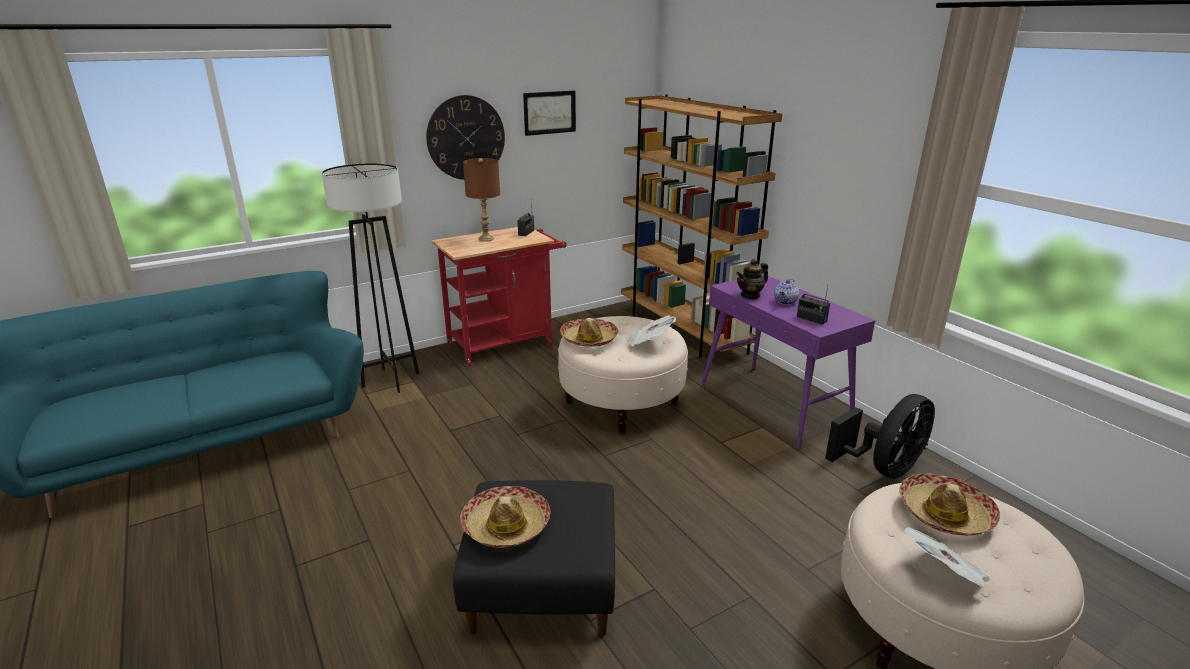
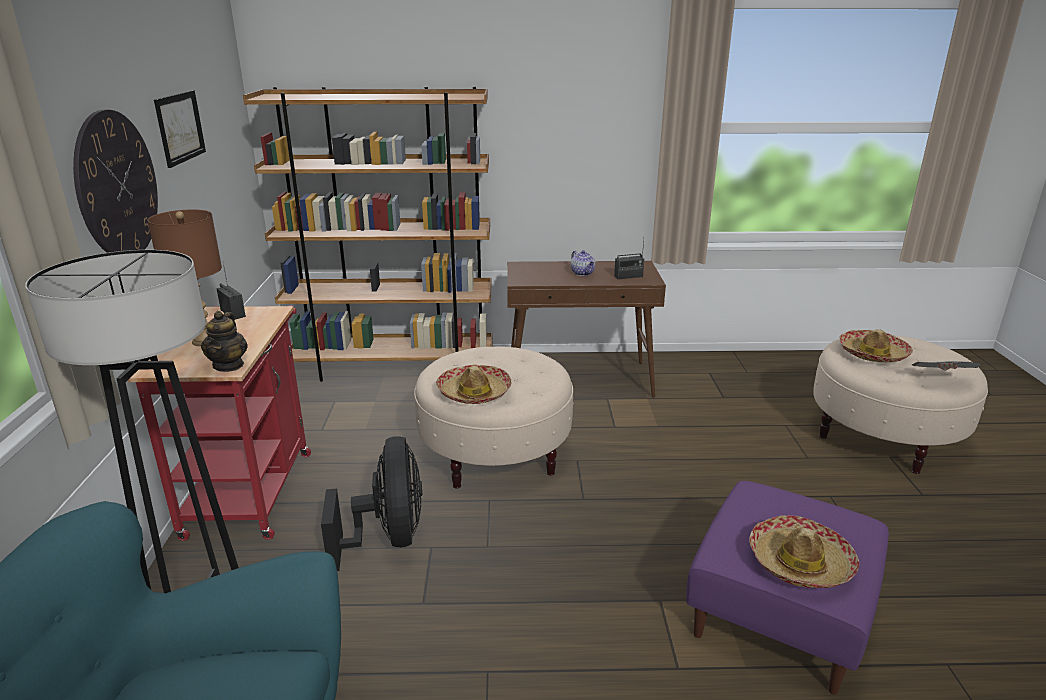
camera: 60 degrees left, 0 degrees up
(542, 588) = (780, 615): black ottoman -> purple ottoman
(648, 343) = (521, 366): newspaper -> none
(750, 295) = (553, 280): teapot -> teapot (229, 365)
(774, 405) = (579, 380): purple console table -> brown console table
(883, 468) = (703, 376): black fan -> black fan (388, 538)

